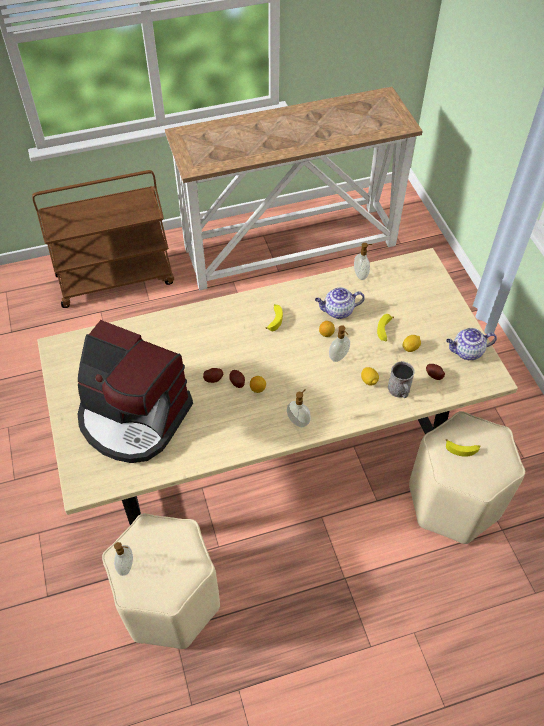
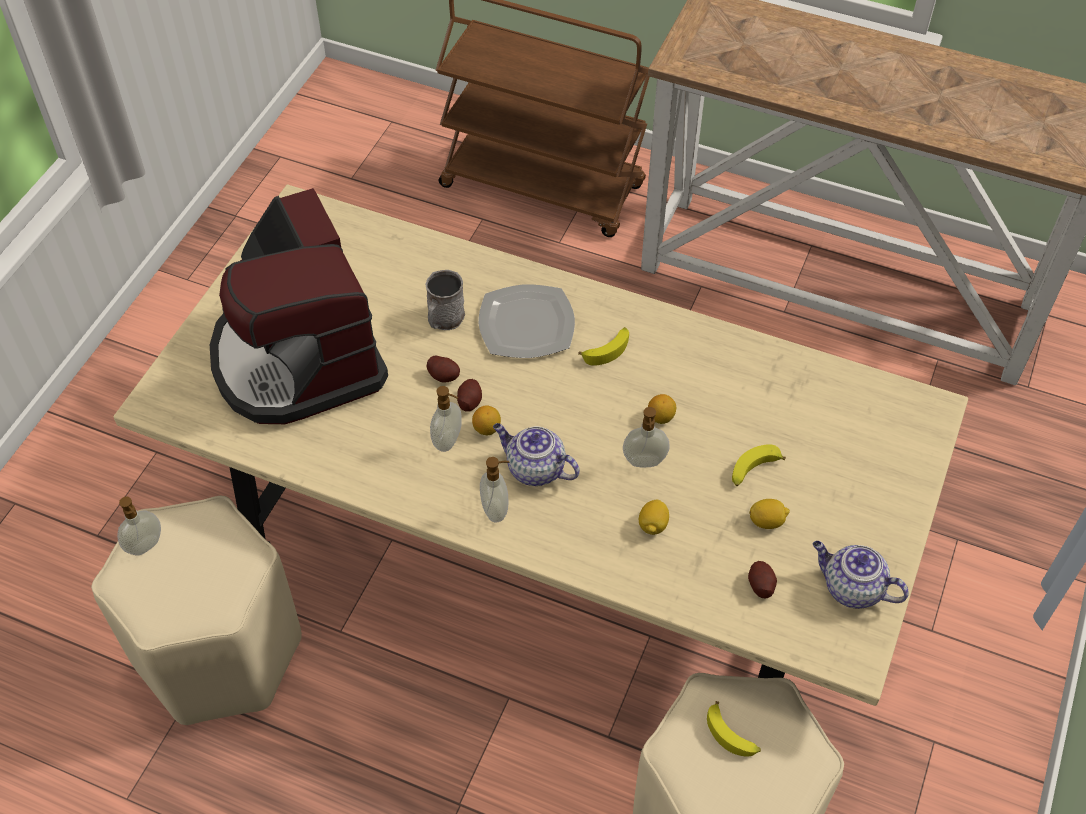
camera: 40 degrees right, 0 degrees up
(226, 331) = (525, 324): none -> plate
(337, 311) = (711, 397): teapot -> teapot (534, 469)
(361, 274) = (804, 366): soap dispenser -> soap dispenser (448, 441)
(399, 391) = (683, 571): grey mug -> grey mug (444, 320)

